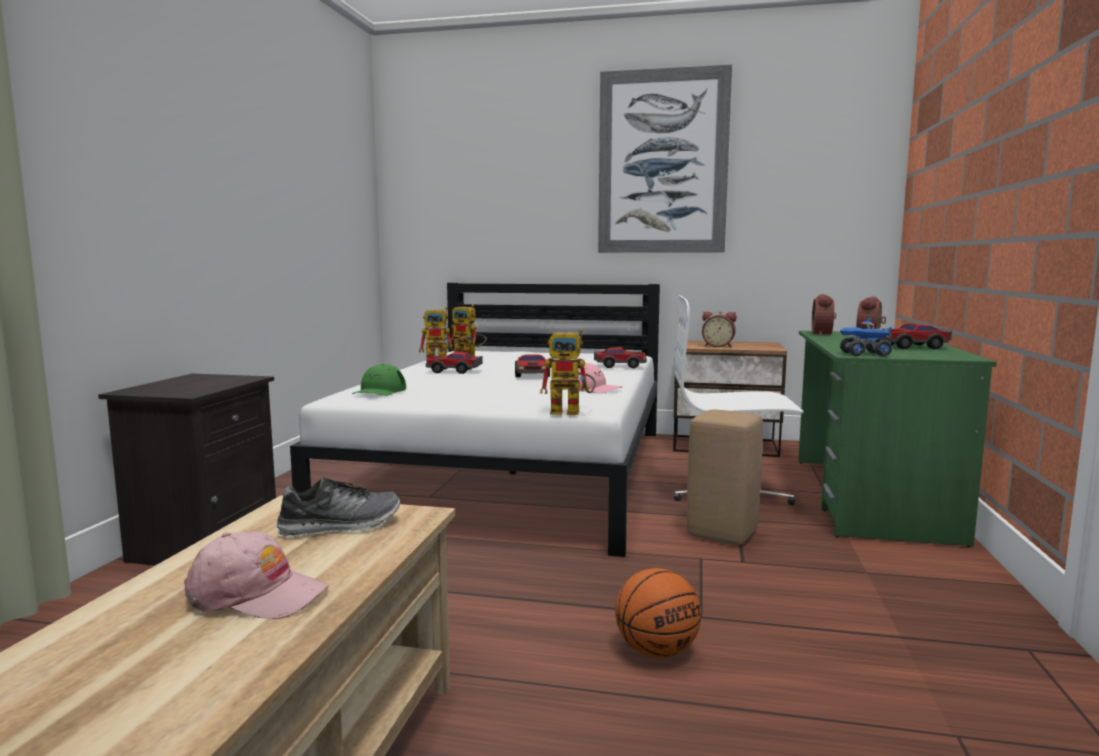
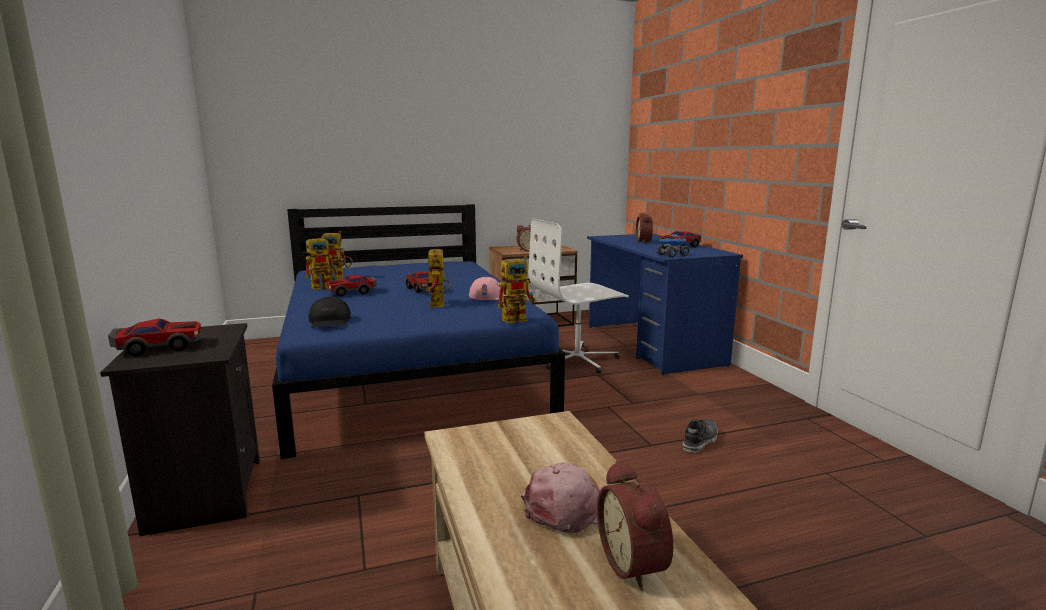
camera: 30 degrees left, 5 degrees up
(340, 527) = (525, 444): shoe -> shoe (699, 441)
(379, 391) = (330, 321): green cap -> black cap
(513, 391) = (439, 306): none -> toy robot
(514, 472) = (408, 369): white bed -> blue bed
(620, 366) = (474, 273): toy car -> toy car (160, 347)
(656, 651) = (653, 474): basketball -> none
(662, 162) = (470, 107): picture -> none
(723, 534) = (602, 387): beige stool -> none
(824, 334) = (610, 238): alarm clock -> alarm clock (636, 564)
(869, 497) = (652, 344): green desk -> blue desk

